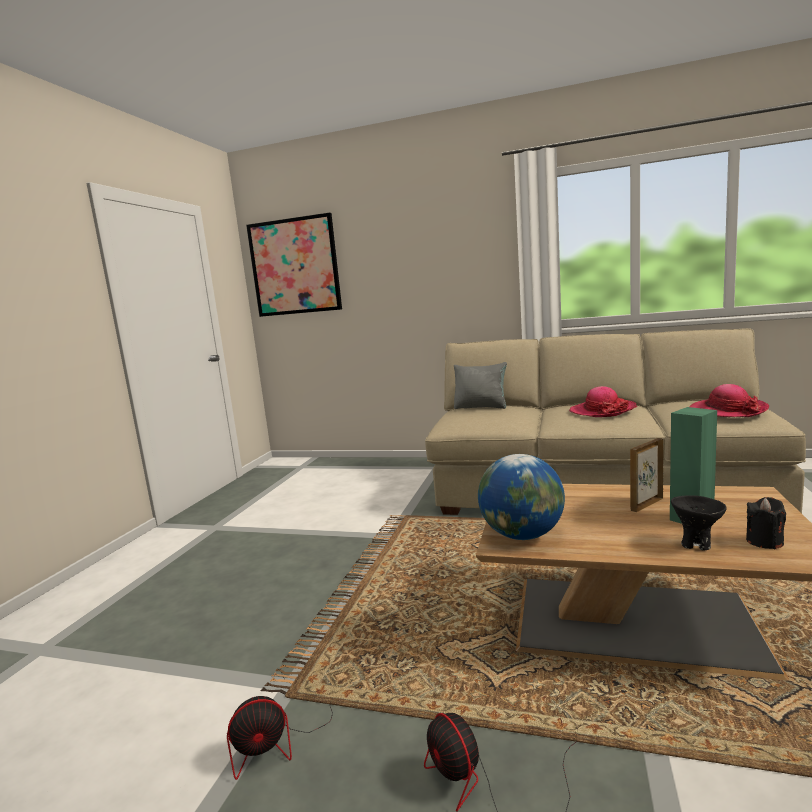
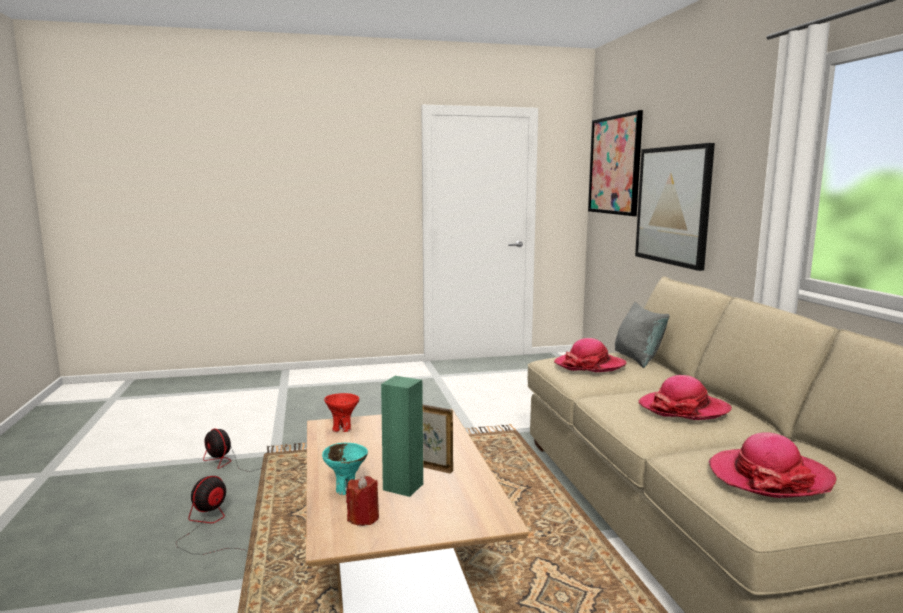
camera: 60 degrees right, 0 degrees up
(395, 292) = (673, 205): none -> picture
(485, 418) = (589, 365): none -> hat
(522, 535) = (342, 429): globe -> red bowl
(696, 545) = (346, 489): black bowl -> turquoise bowl
(764, 542) = (363, 518): black candle -> red candle

